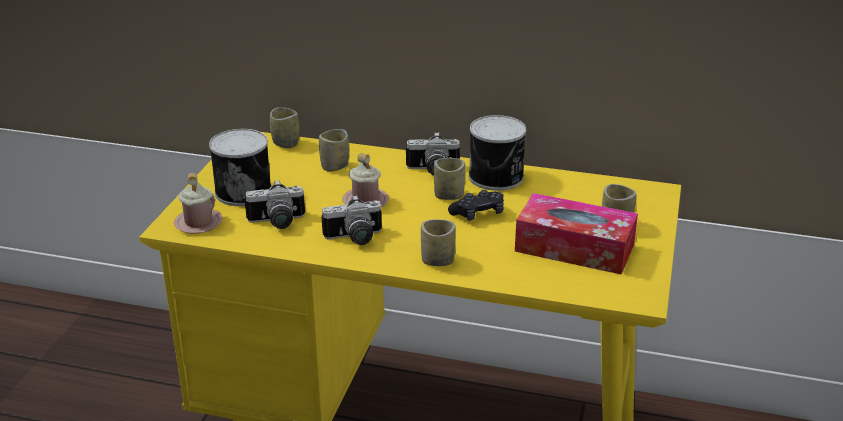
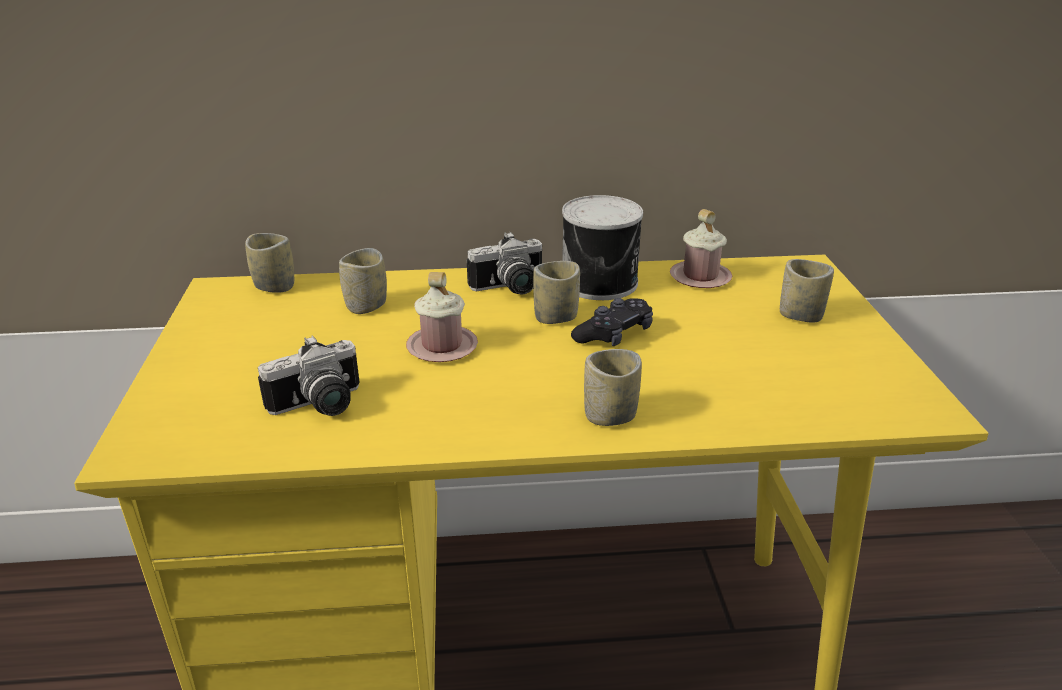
camera: 20 degrees left, 0 degrees up
(198, 223) = (181, 434): pink mug -> pink mug (700, 277)
(244, 191) = (240, 366): can -> none
(355, 238) = (461, 407): camera -> none
(574, 248) = (779, 357): tissue box -> none

